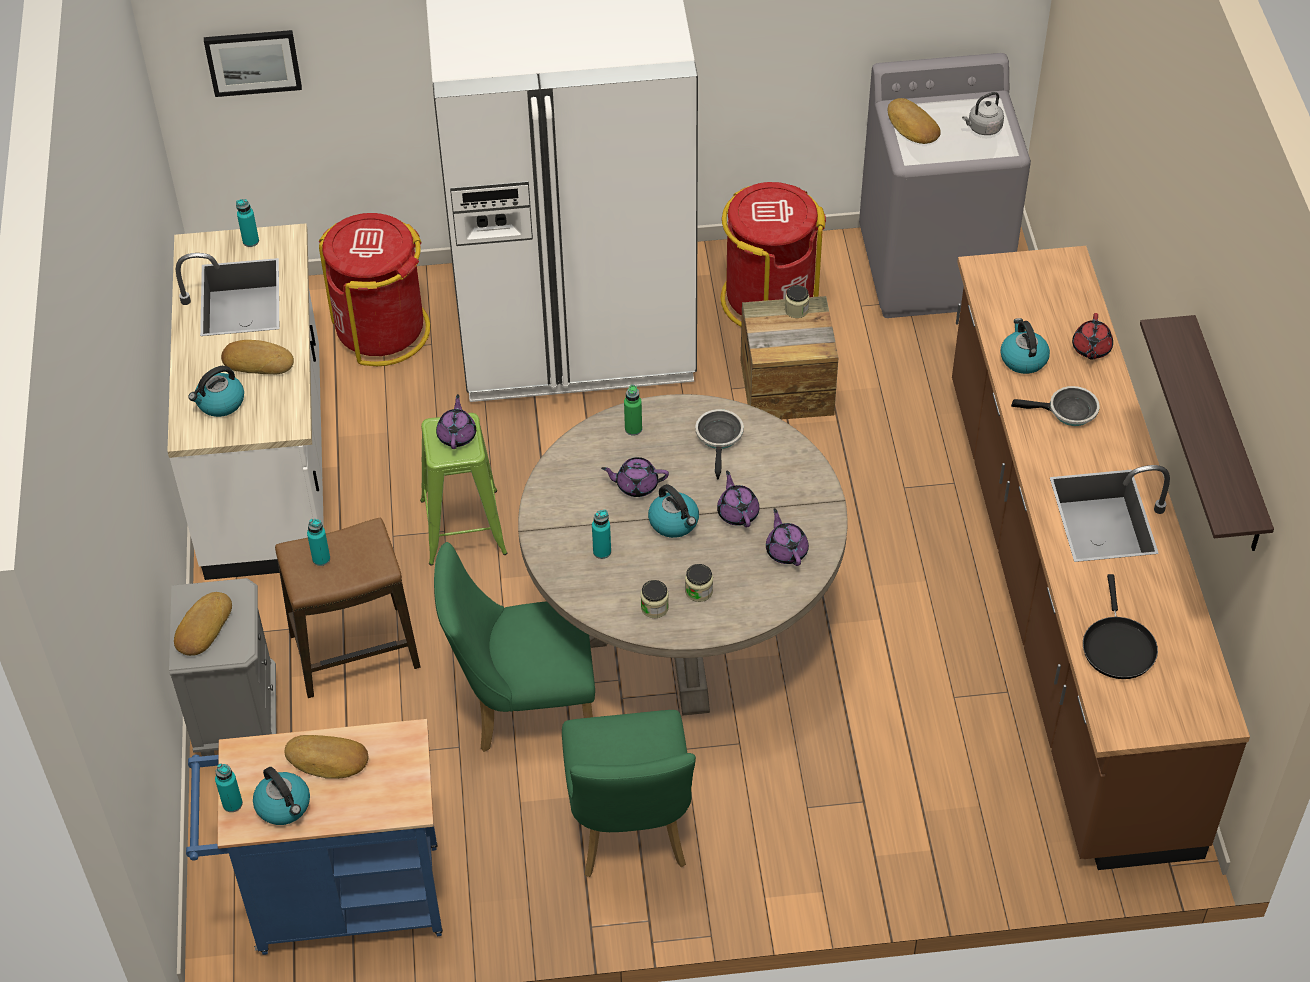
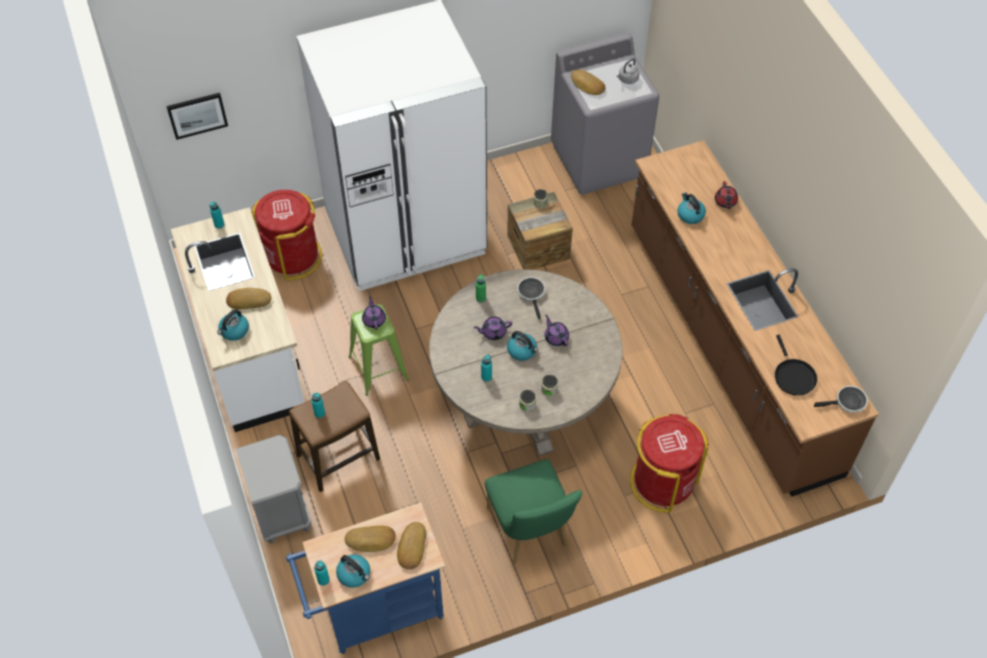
camera: 15 degrees left, 5 degrees up
(202, 627) = (263, 471): bread -> bread (411, 547)
(523, 708) = (447, 471): green chair -> none
(768, 298) = (512, 195): red trash can -> red trash can (662, 482)
(786, 550) = (590, 355): purple teapot -> none
(1068, 411) = (724, 242): frying pan -> frying pan (847, 403)
(1227, 438) = (839, 250): shelf -> none

